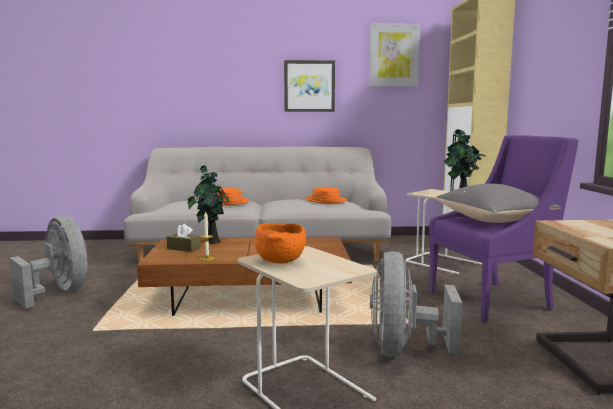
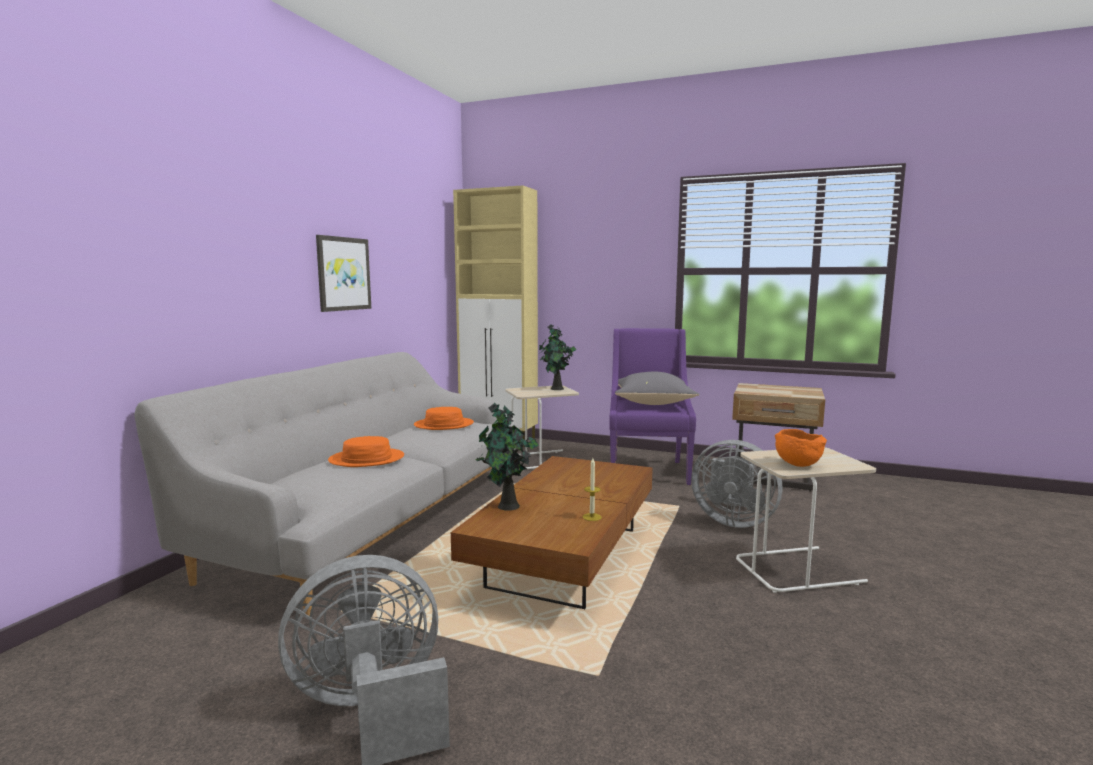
camera: 65 degrees left, 0 degrees up
(183, 248) = (528, 524): brown tissue box -> none
(393, 55) = (411, 237): picture -> none

